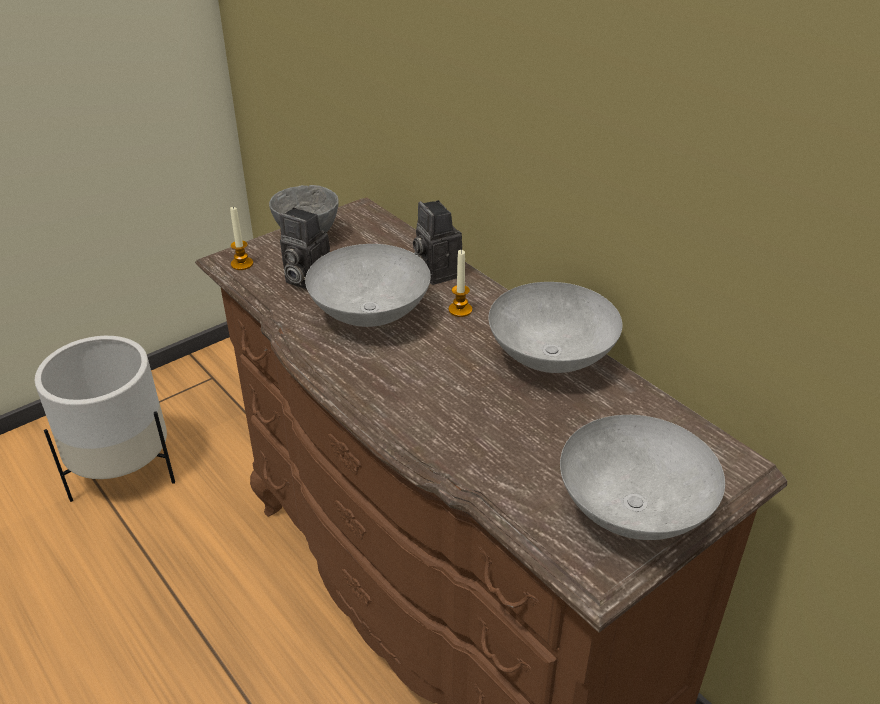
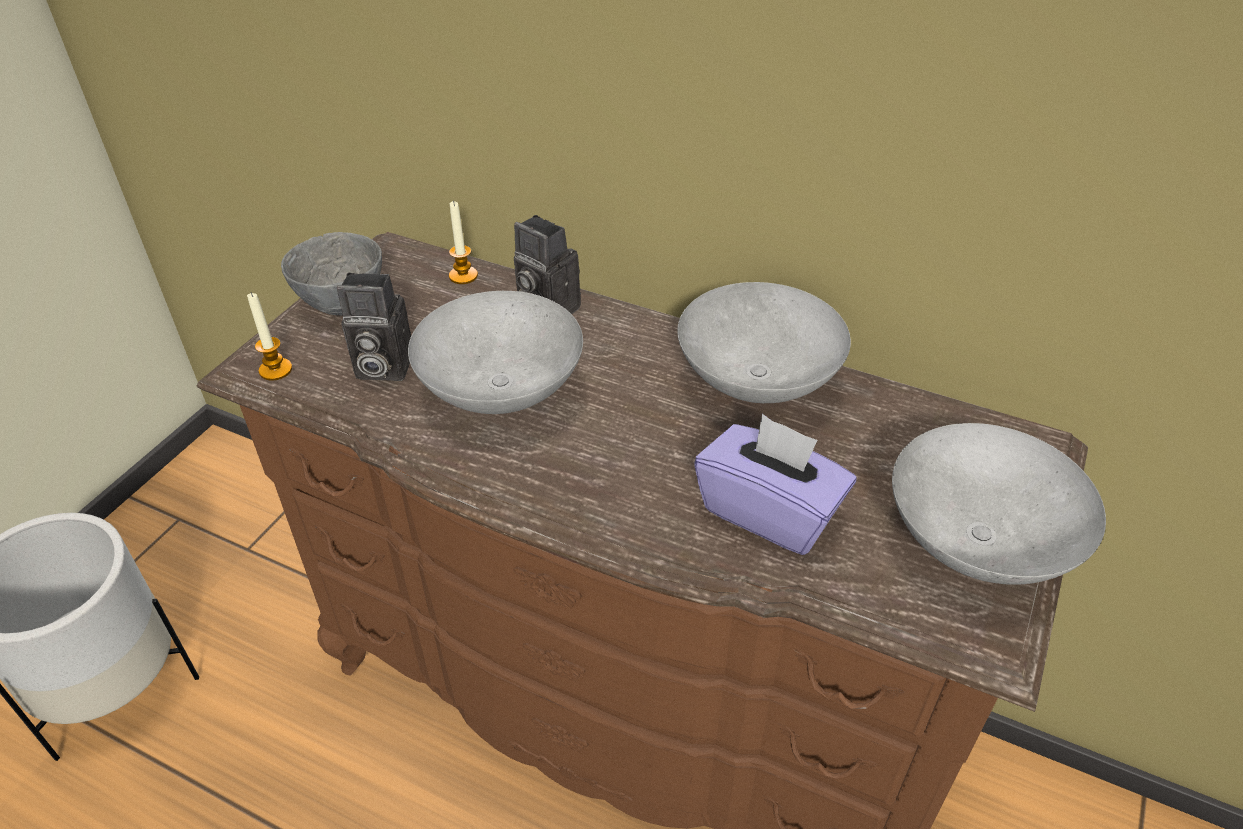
camera: 25 degrees left, 5 degrees up
(460, 310) = (609, 351): candle -> candle (463, 276)
(495, 441) = (770, 511): none -> purple tissue box

